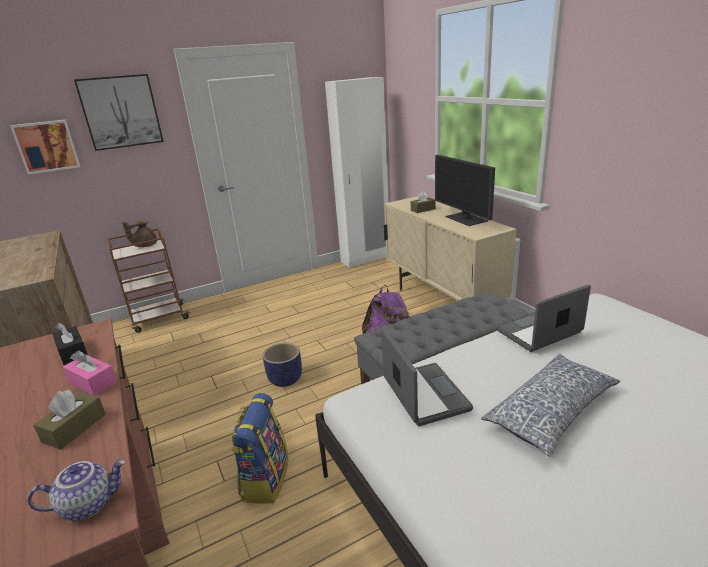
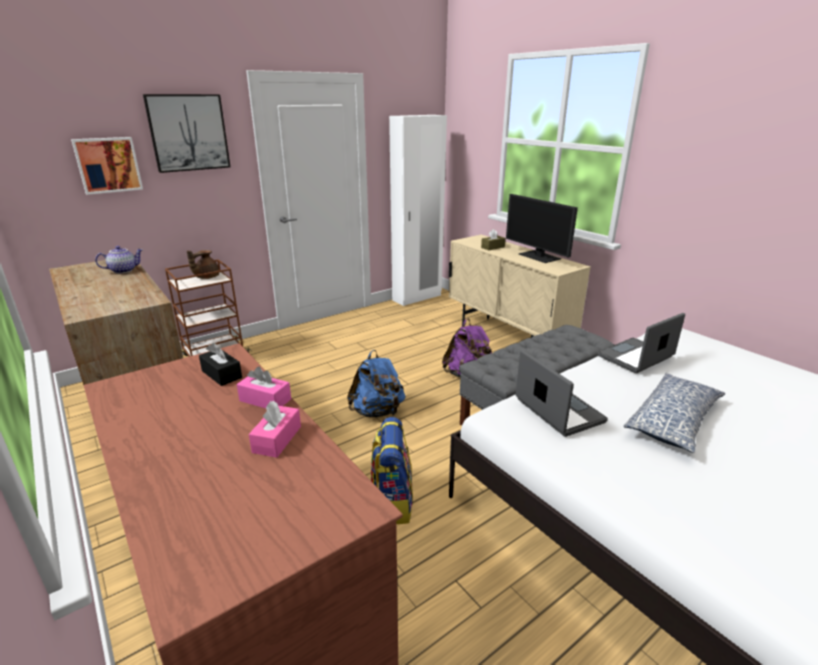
camera: 10 degrees left, 0 degrees up
(74, 428) = (277, 439): brown tissue box -> pink tissue box
(89, 503) = (341, 499): teapot -> teapot (123, 270)
(285, 379) = (377, 411): planter -> blue backpack

